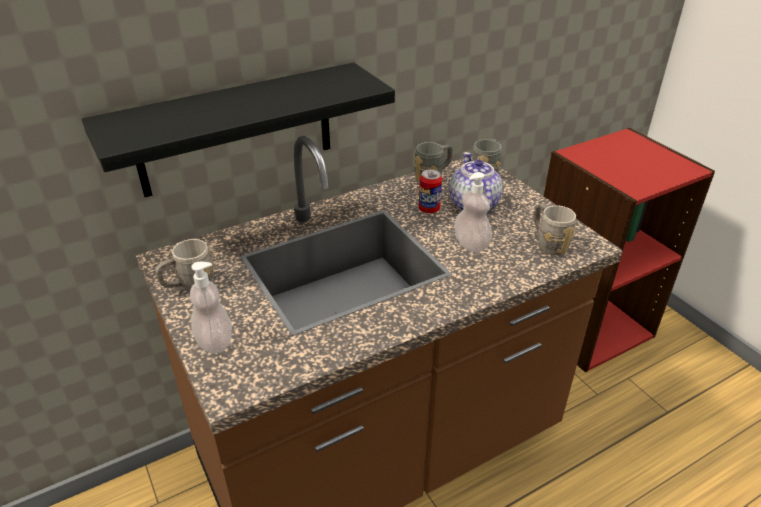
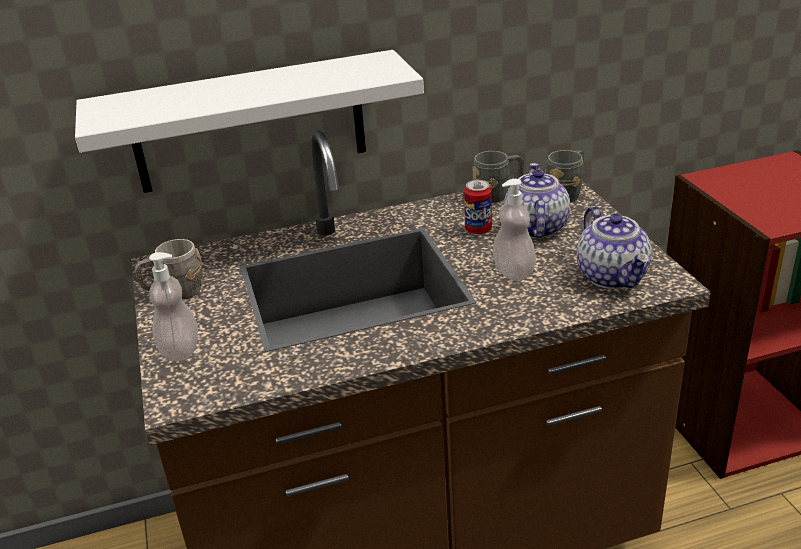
camera: 15 degrees right, 5 degrees down
(236, 130) = (249, 123): black shelf -> white shelf
(548, 243) = (613, 276): grey mug -> teapot

